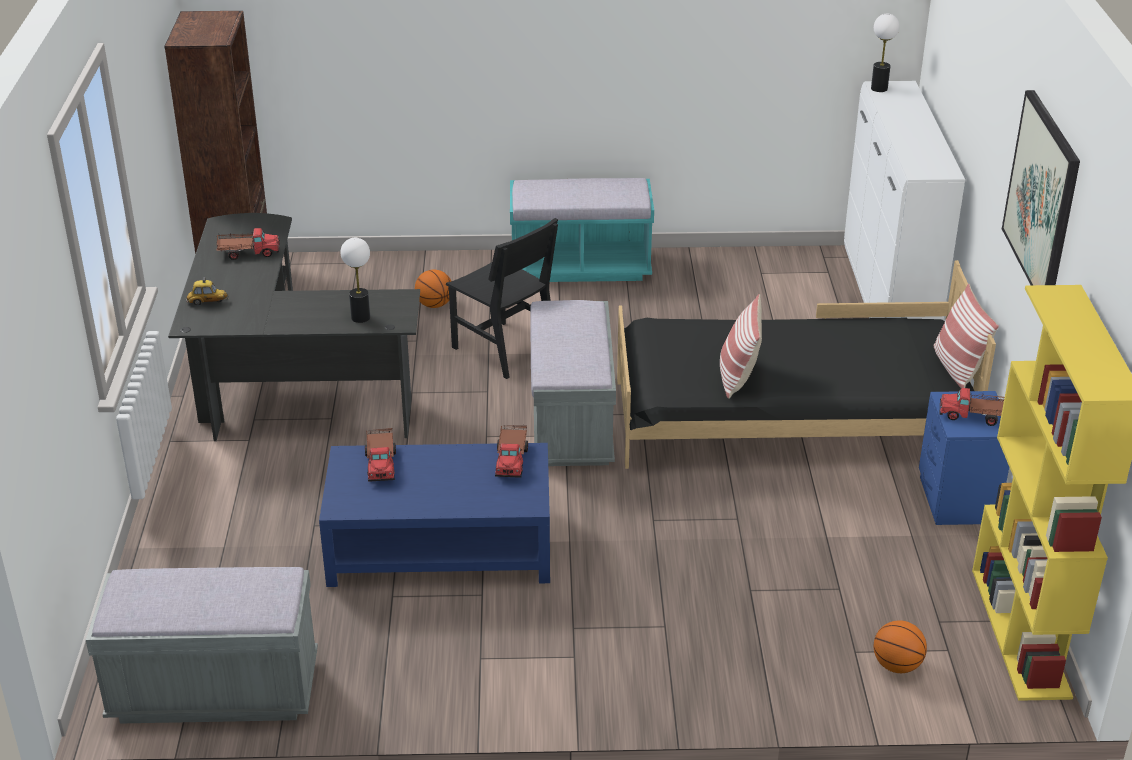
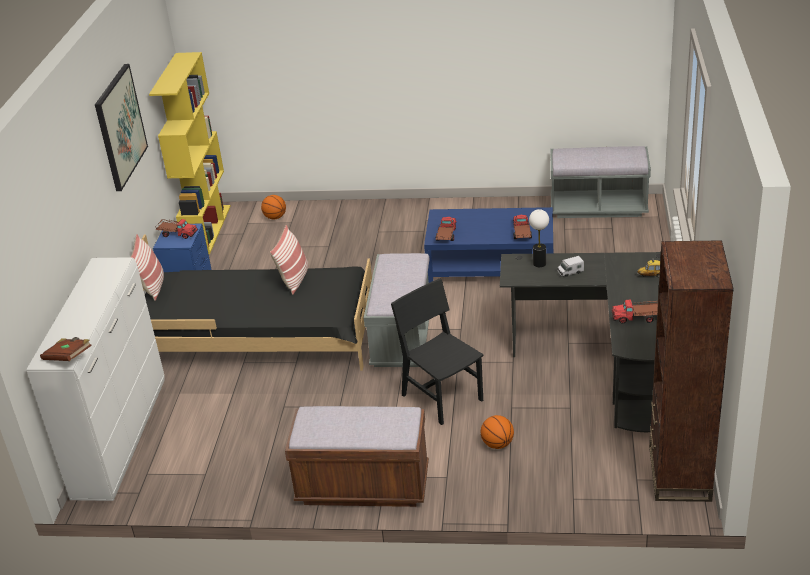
camera: 170 degrees left, 0 degrees up
(319, 306) = (570, 272): none -> toy truck
(580, 267) = (363, 486): turquoise bench -> brown bench
(879, 89) = (68, 357): table lamp -> brown book

